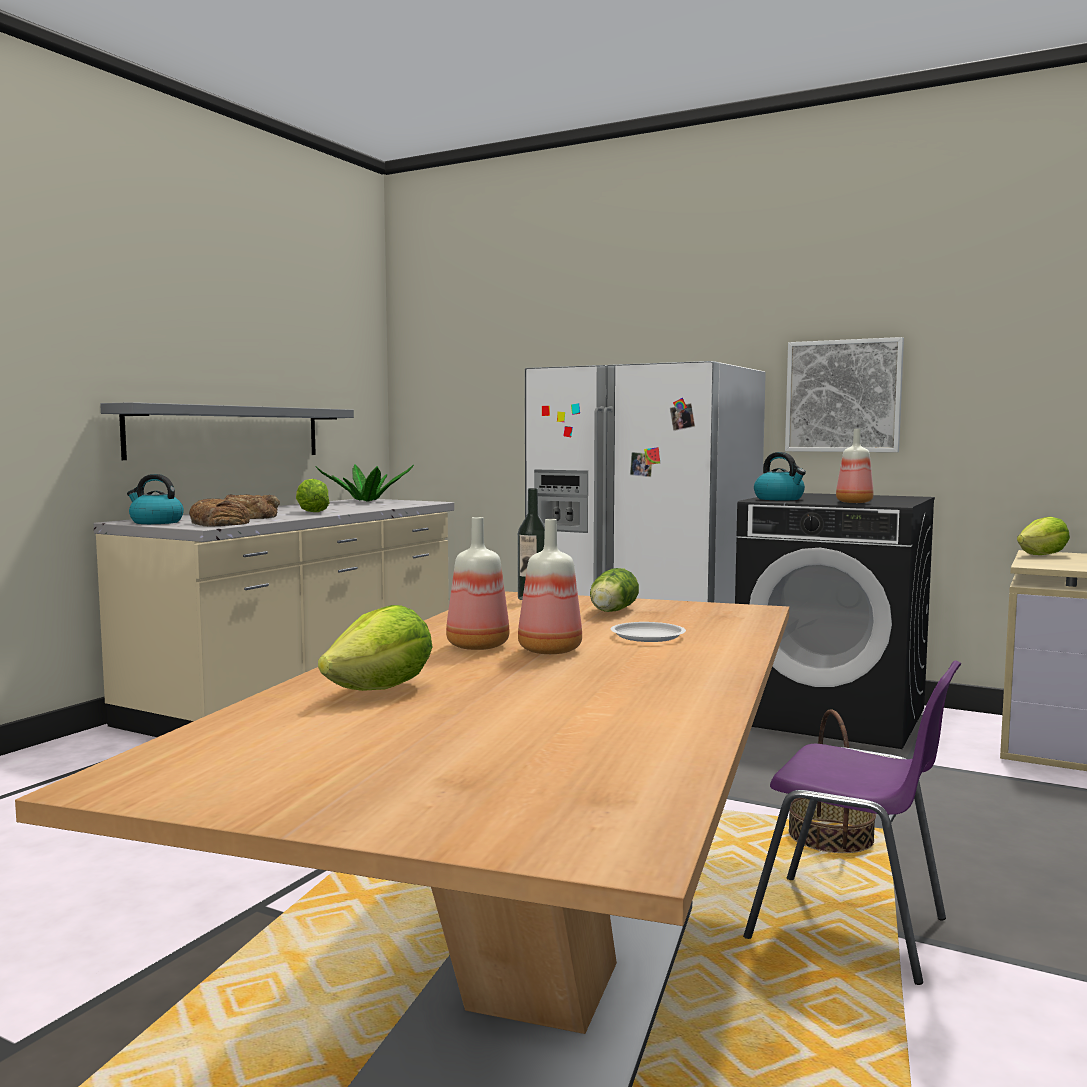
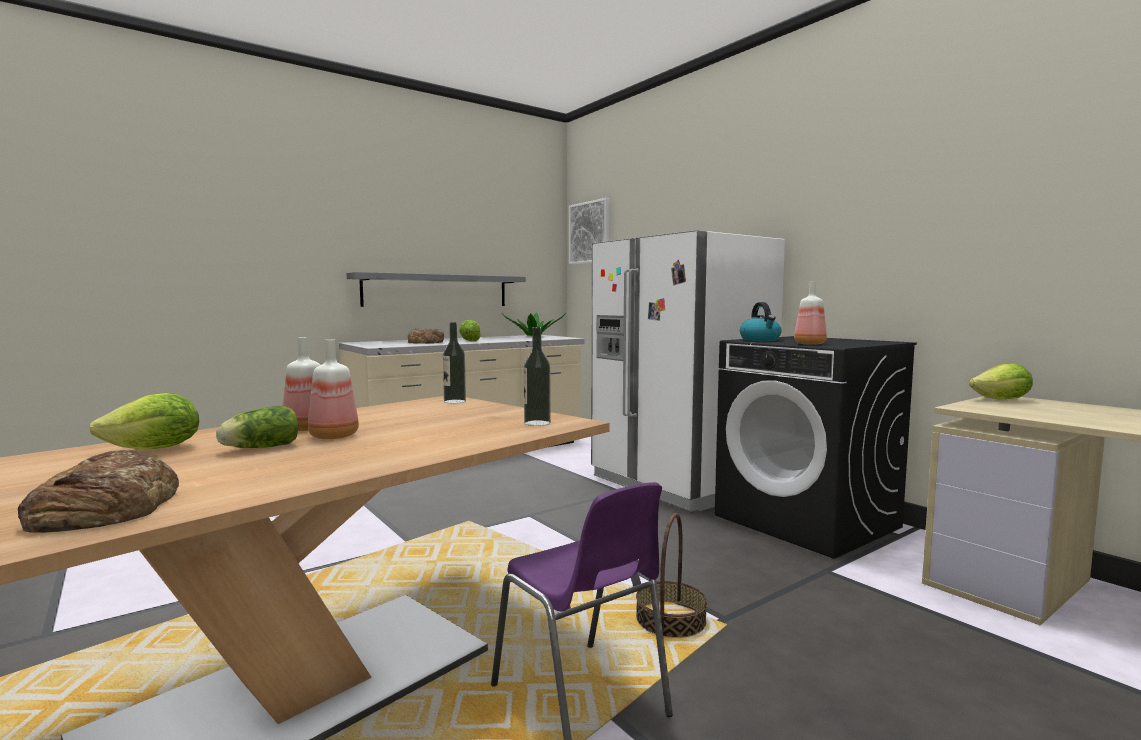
camera: 25 degrees right, 0 degrees up
(155, 522) = (365, 343): kettle -> none
(218, 523) = (393, 345): bread -> bread (105, 508)
(611, 612) = (468, 414): lettuce -> lettuce (258, 448)
(647, 636) = (426, 434): white plate -> none
(722, 614) = (537, 423): none -> bottle
(843, 396) = (845, 256): picture -> picture (589, 232)

